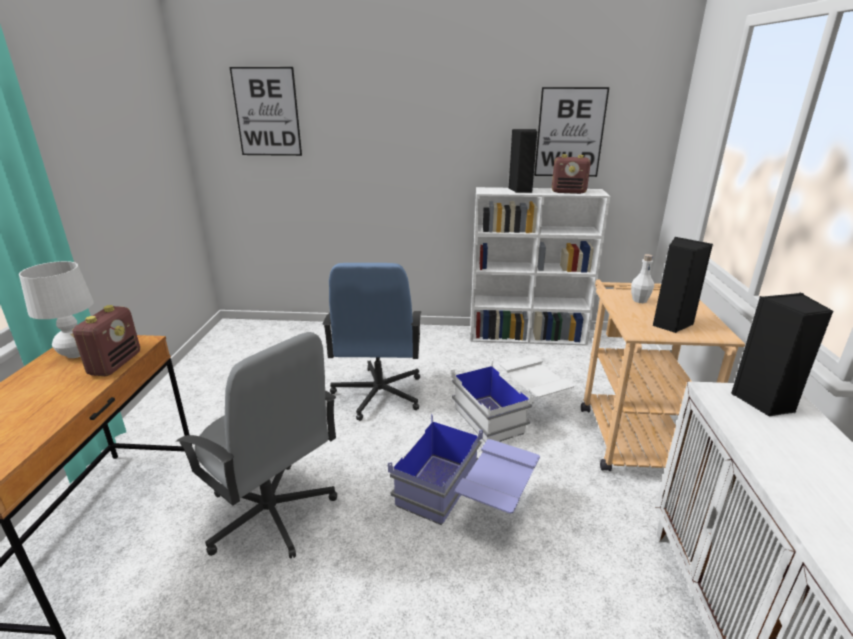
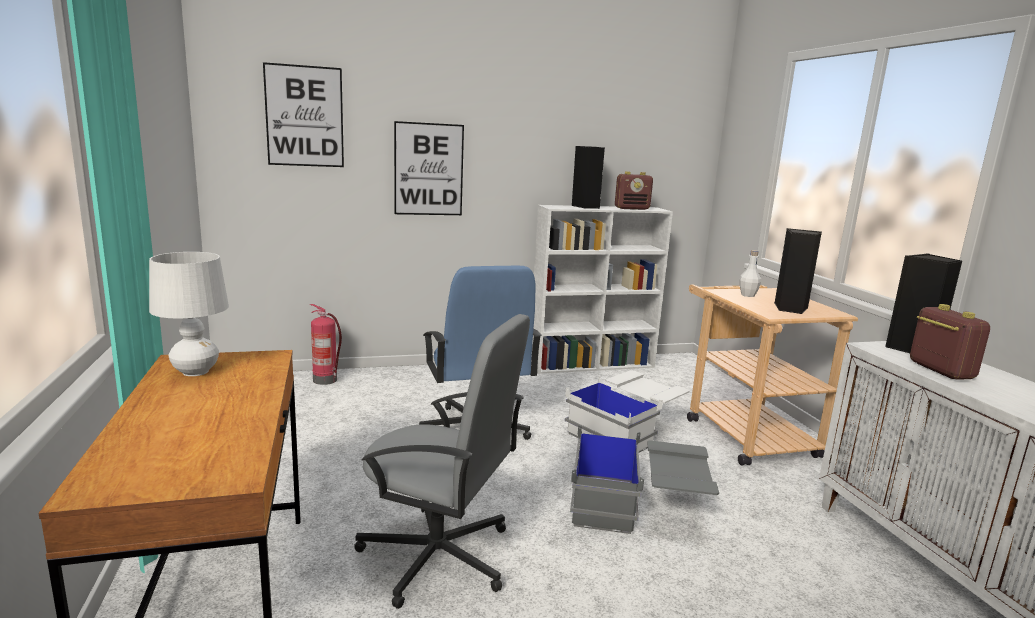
camera: 20 degrees left, 10 degrees down
(115, 364) = (264, 376): radio -> radio (940, 370)
(295, 331) = (326, 380): none -> fire extinguisher
(464, 500) = (637, 509): blue storage box -> grey storage box
(570, 133) = (626, 152): picture -> picture (428, 169)

